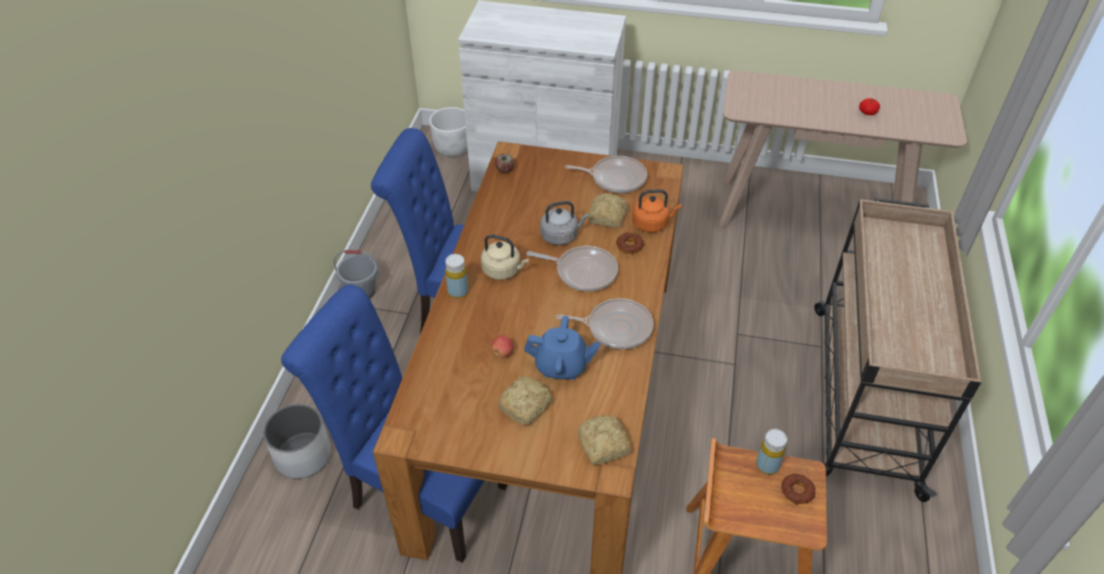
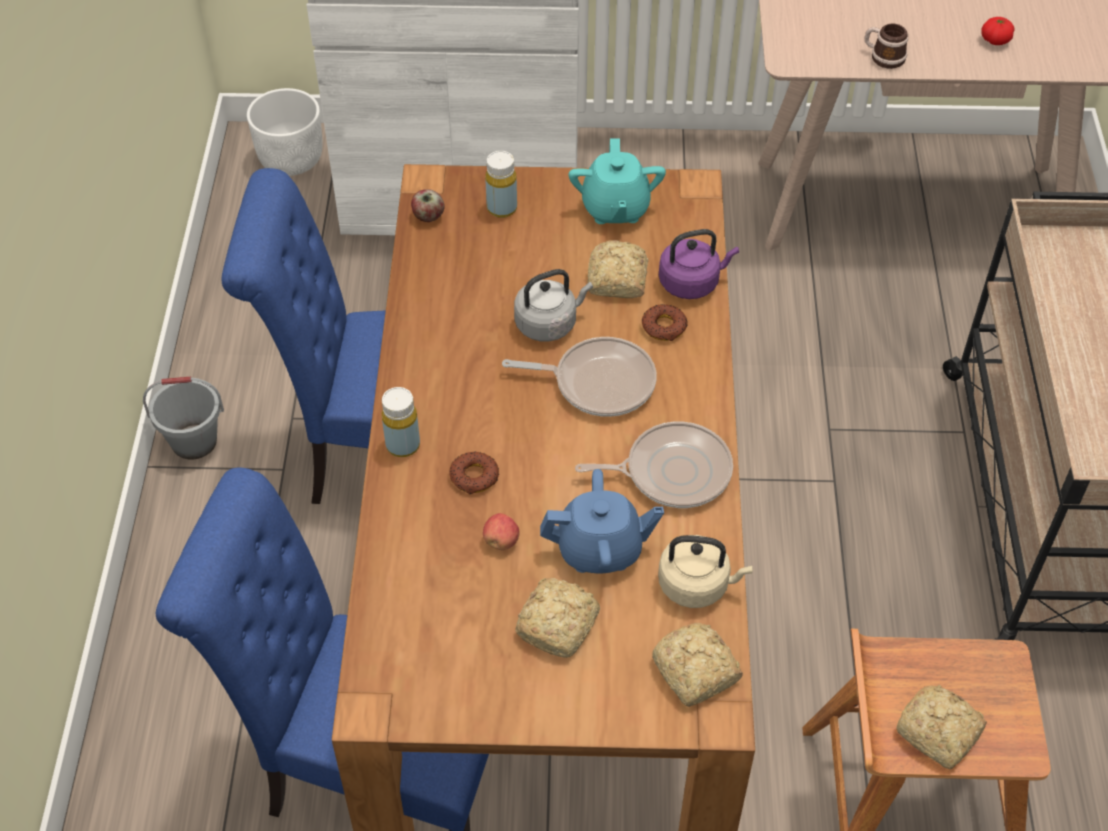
camera: 10 degrees left, 5 degrees up
(303, 455) = (163, 741): white planter -> none
(503, 270) = (468, 398): beige kettle -> beige kettle (697, 585)
(615, 178) = (615, 208): frying pan -> turquoise teapot
(652, 223) = (692, 282): orange kettle -> purple kettle
(757, 511) = (939, 734): none -> bread
(767, 465) = (941, 659): yellow bottle -> yellow bottle (502, 208)
(796, 114) = (883, 56): none -> mug
(797, 491) = (993, 693): donut -> donut (474, 476)

